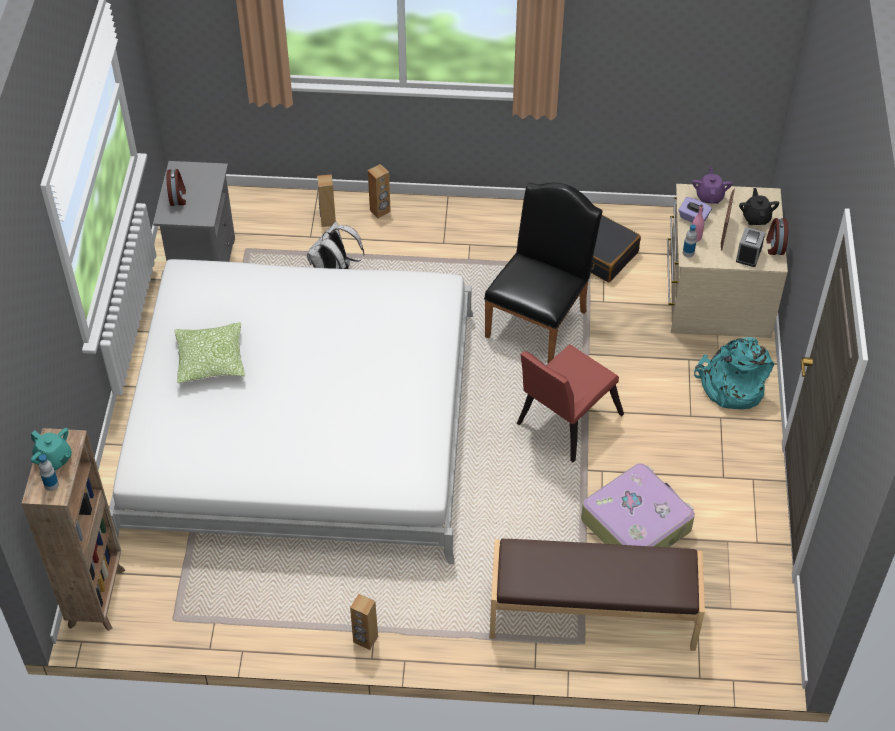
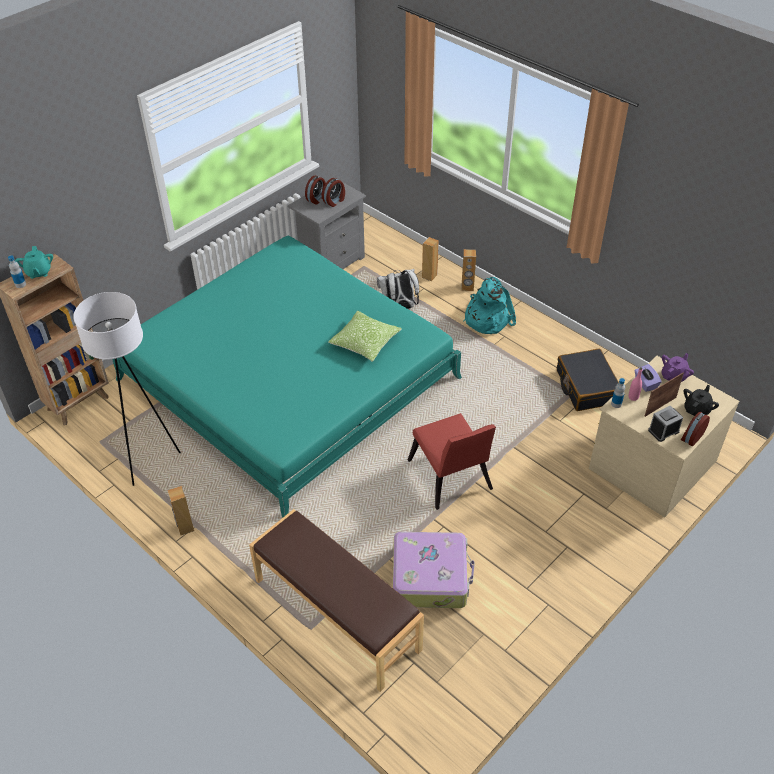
camera: 40 degrees right, 5 degrees down
(201, 189) = (334, 201): none -> alarm clock
(211, 360) = (246, 300): pillow -> pillow (365, 342)
(249, 603) = (148, 460): none -> white floor lamp
(302, 423) = (288, 379): white bed -> turquoise bed
(539, 319) = (503, 406): black chair -> none
(564, 422) = (450, 479): red chair -> red chair turned 105 degrees counterclockwise
(731, 385) = (598, 530): turquoise backpack -> turquoise backpack (487, 318)

